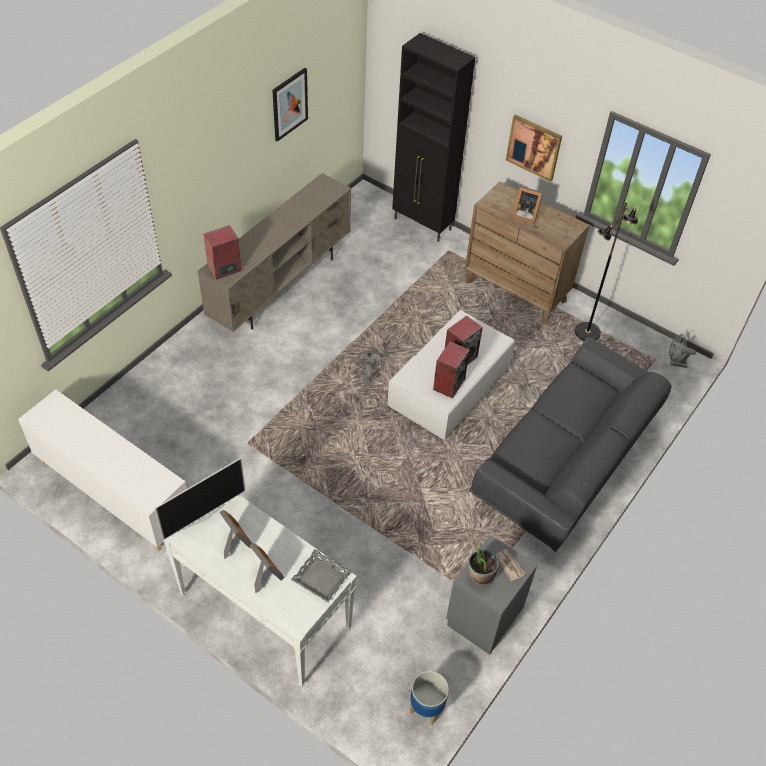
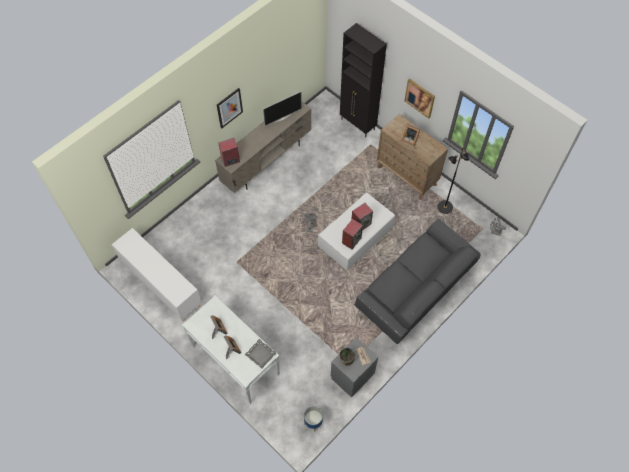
camera: 10 degrees right, 10 degrees up
(203, 516) = (203, 313): television -> television (282, 118)
(289, 104) = (274, 62): picture -> picture (229, 108)

